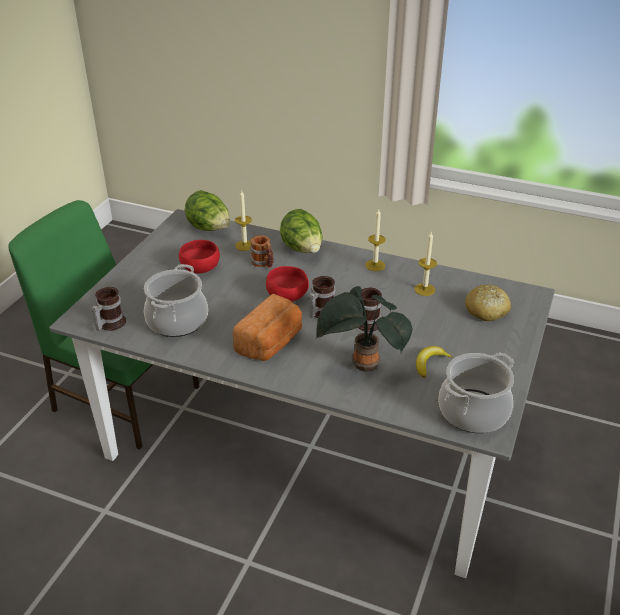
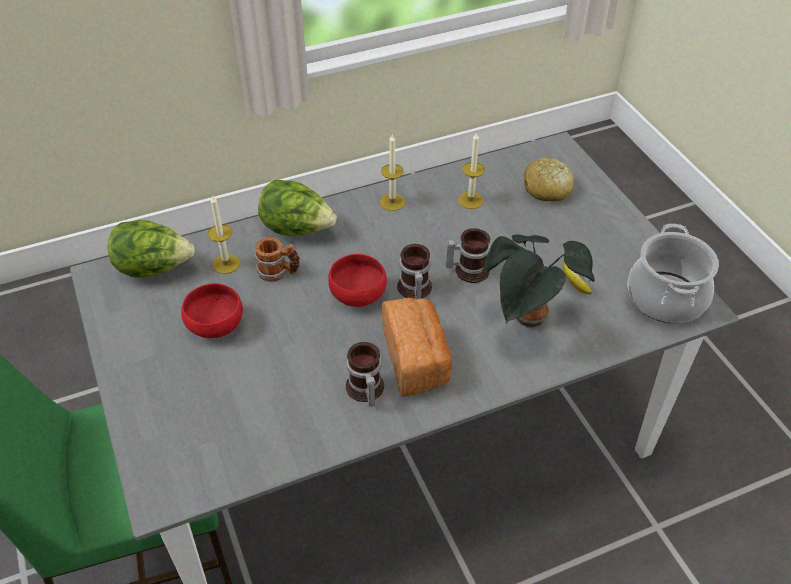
camera: 45 degrees left, 10 degrees up
(109, 323) = (208, 472): mug -> mug (364, 390)
(177, 320) = (283, 408): cooking pot -> none

